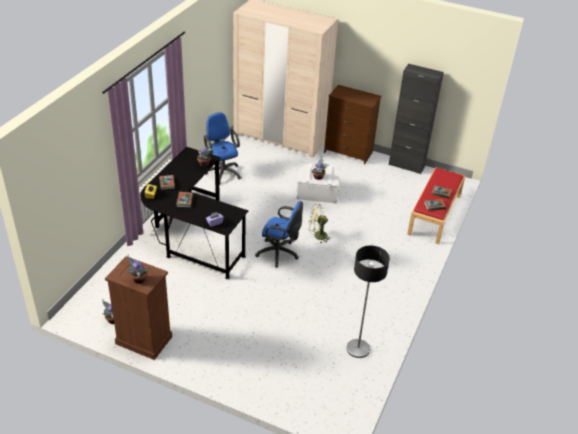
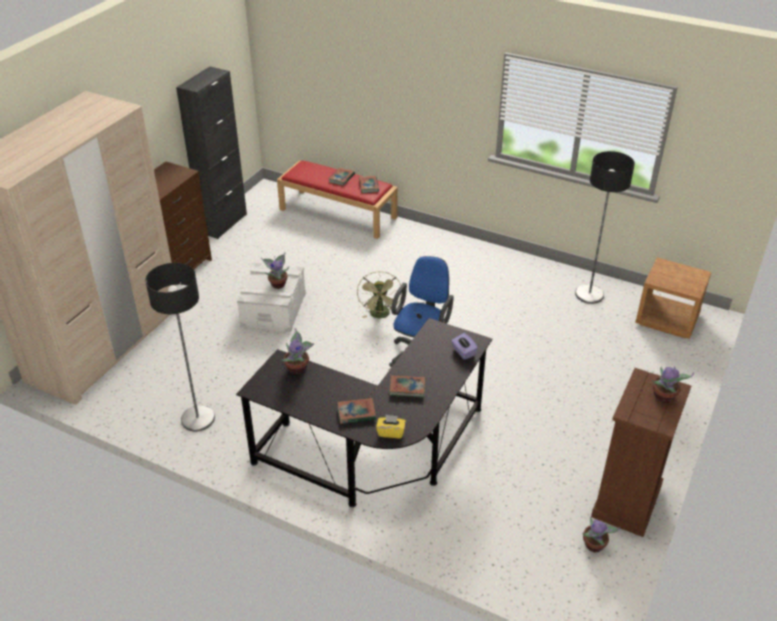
camera: 85 degrees left, 0 degrees up
(222, 172) = (197, 419): blue office chair -> floor lamp
(331, 396) = (667, 320): none -> brown nightstand

